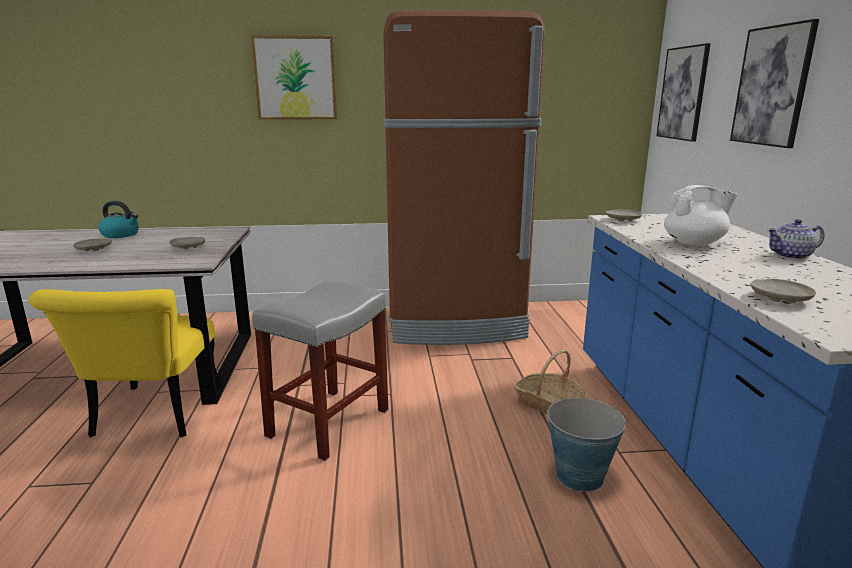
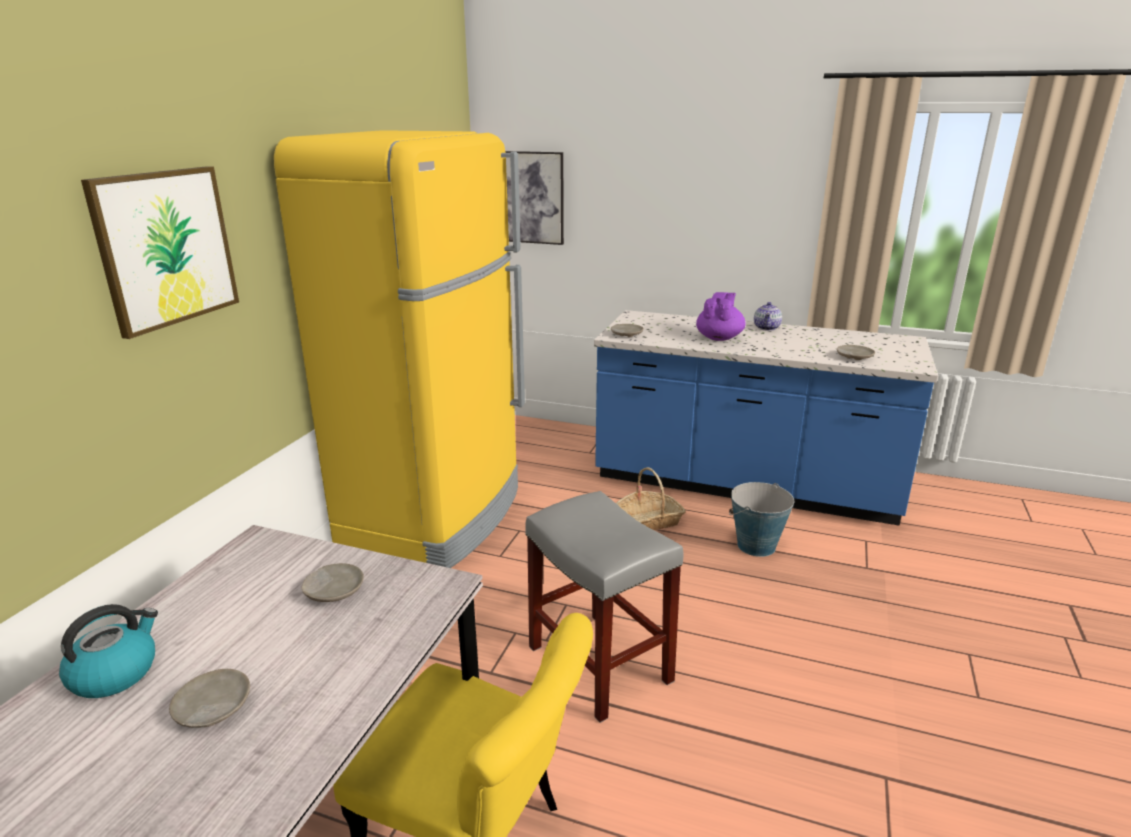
camera: 65 degrees left, 5 degrees up
(455, 323) = (435, 516): brown fridge -> yellow fridge
(694, 243) = (719, 338): white teapot -> purple teapot
(772, 86) = (658, 197): picture -> none

